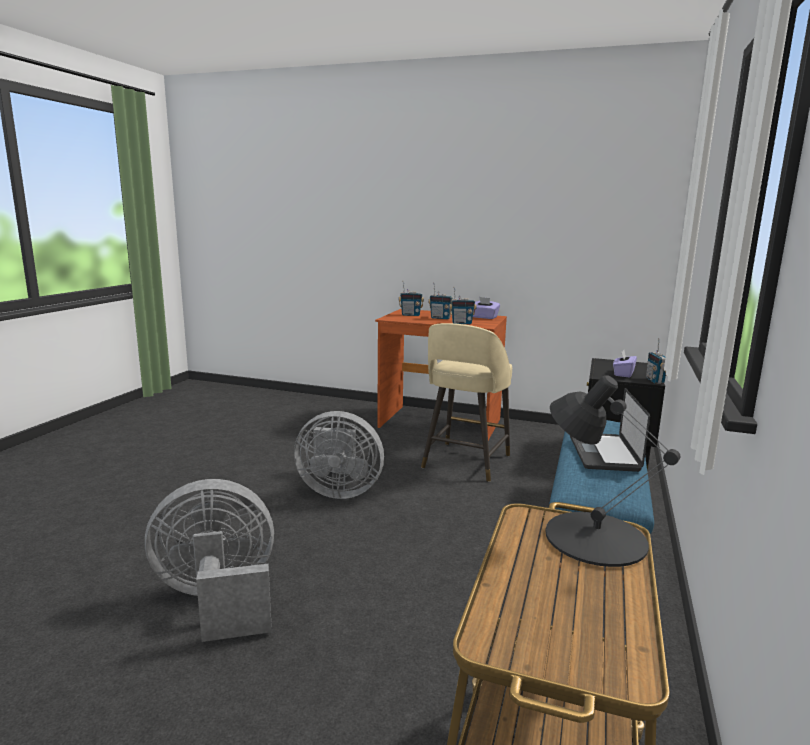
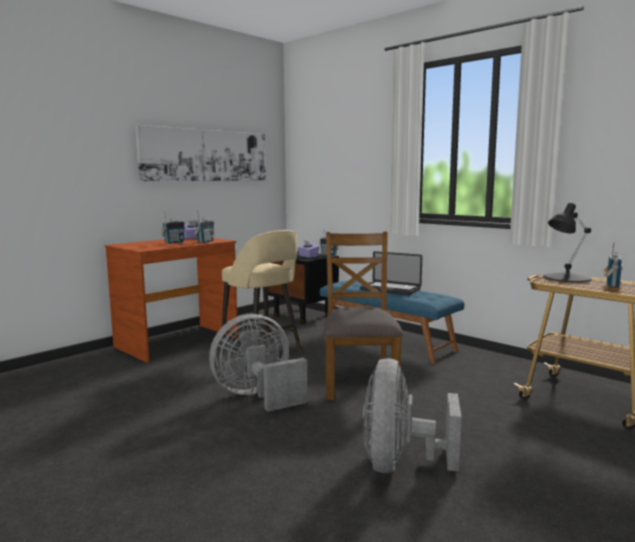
camera: 65 degrees left, 5 degrees down
(338, 491) = (258, 396): grey fan -> grey fan turned 150 degrees counterclockwise
(410, 315) = (143, 245): radio -> radio (611, 284)
(421, 537) = (359, 382): none -> brown chair
(535, 220) = (206, 155): none -> picture

